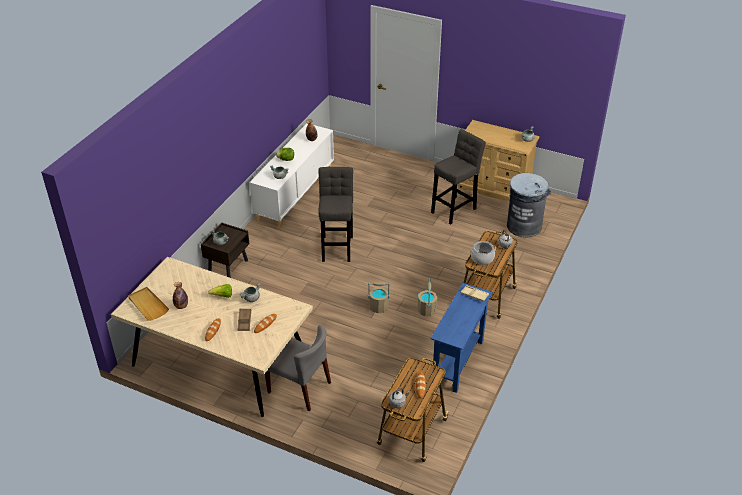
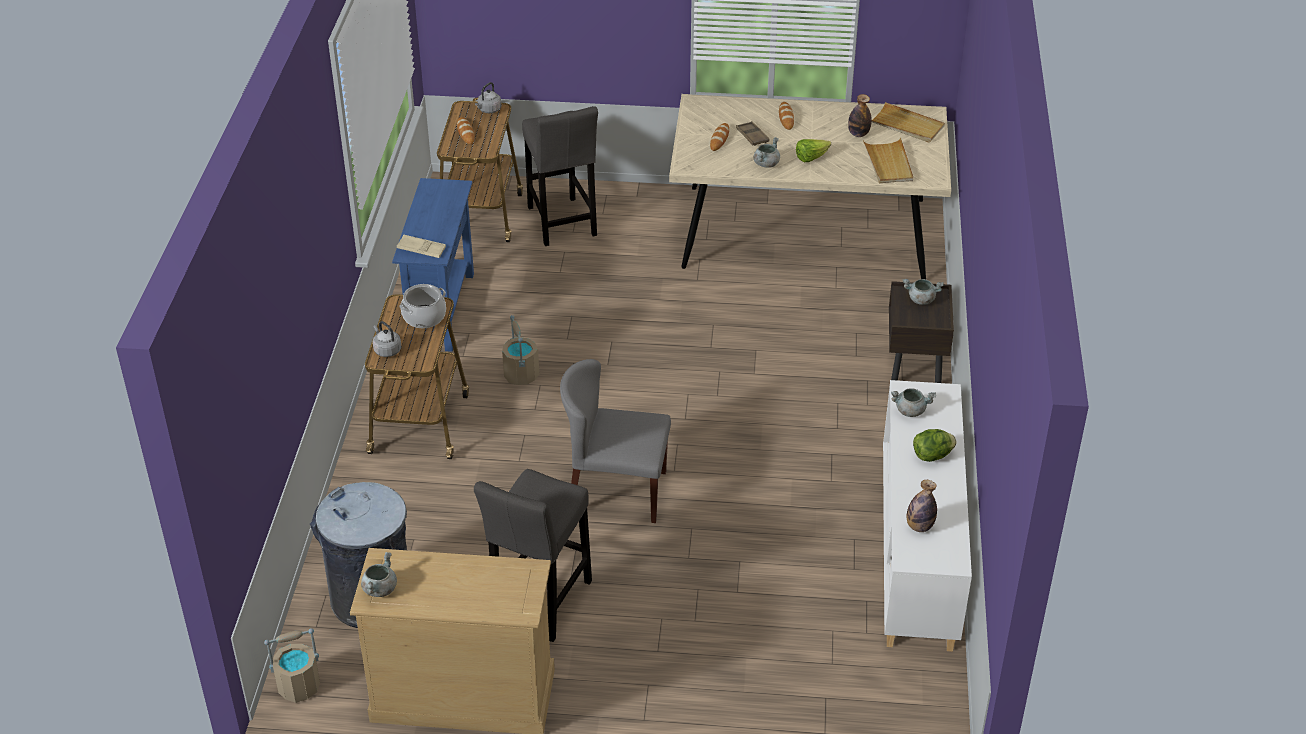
camera: 160 degrees right, 0 degrees up
(184, 281) = (888, 163): none -> beige tray
(300, 387) = (664, 228): grey chair -> grey chair (616, 492)
(337, 247) = (745, 450): grey stool -> grey stool (562, 224)
(378, 307) = (607, 360): beige bucket -> beige bucket (299, 686)

